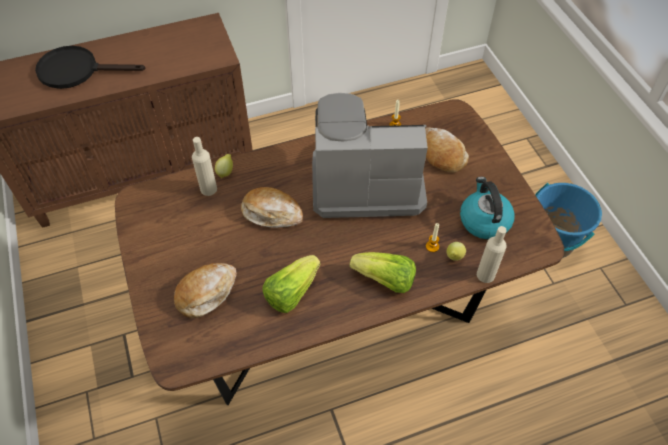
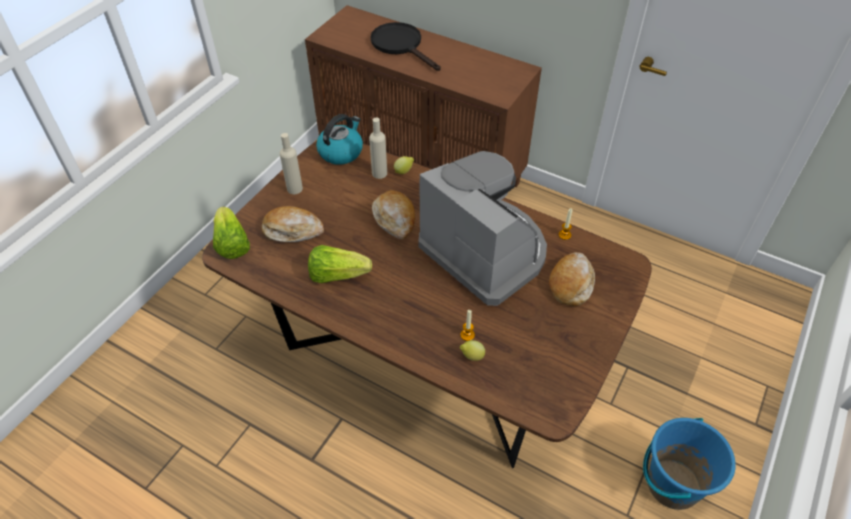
camera: 50 degrees right, 5 degrees down
(385, 280) = (403, 324): lettuce -> lettuce (232, 244)
(484, 220) = (533, 355): kettle -> kettle (341, 152)
(485, 275) = (477, 390): beige bottle -> beige bottle (294, 188)

